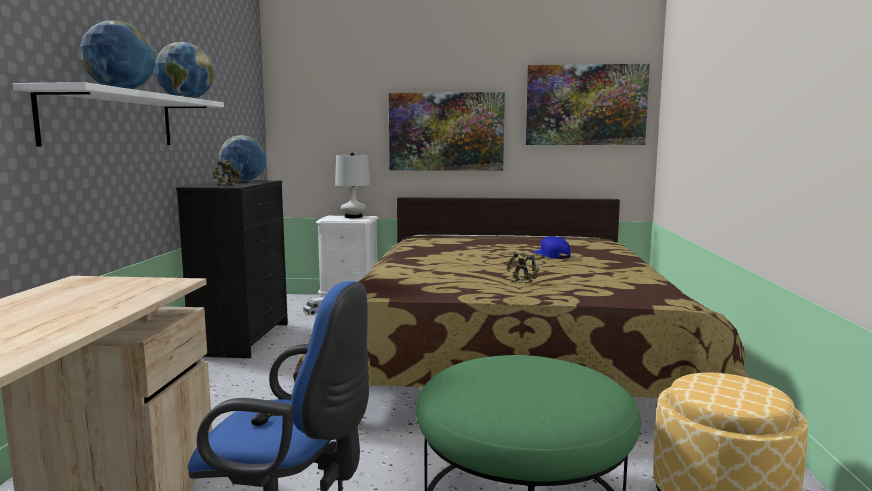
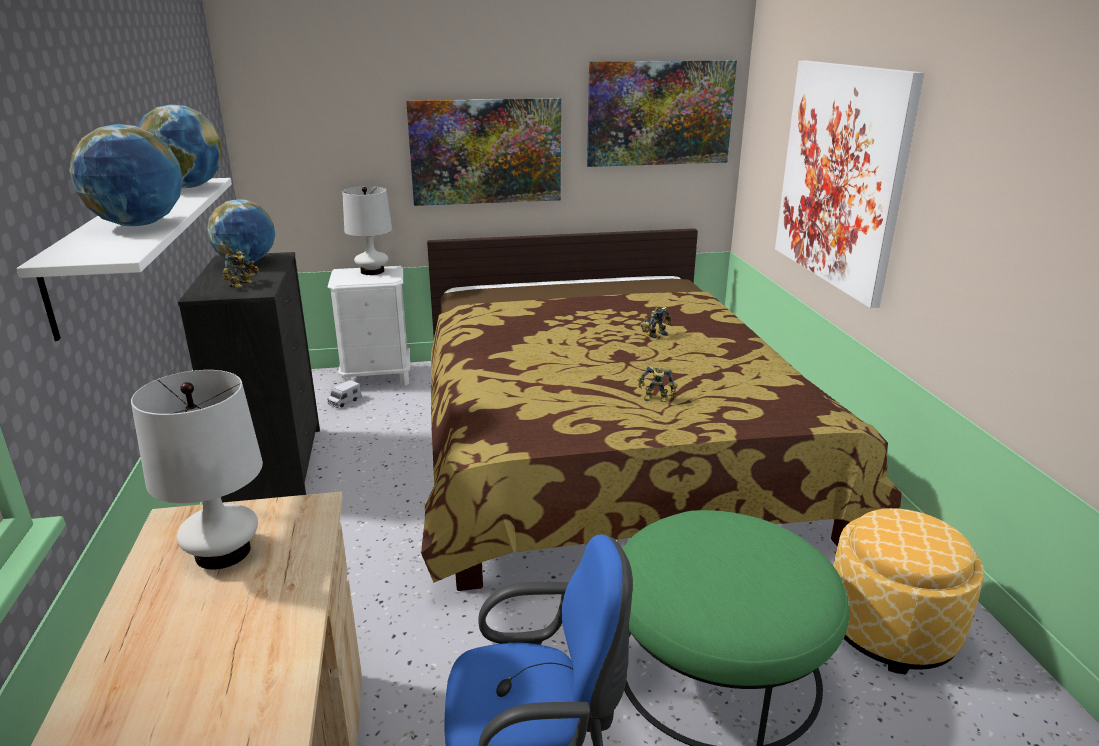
camera: 15 degrees left, 15 degrees up
(90, 292) = (223, 552): none -> white table lamp
(551, 255) = (655, 334): blue cap -> toy robot
(715, 123) = (841, 176): none -> picture

